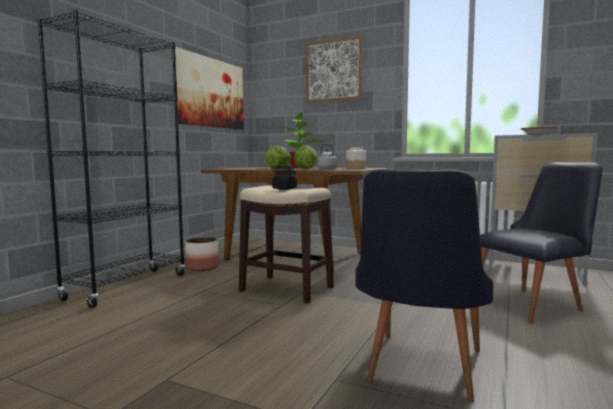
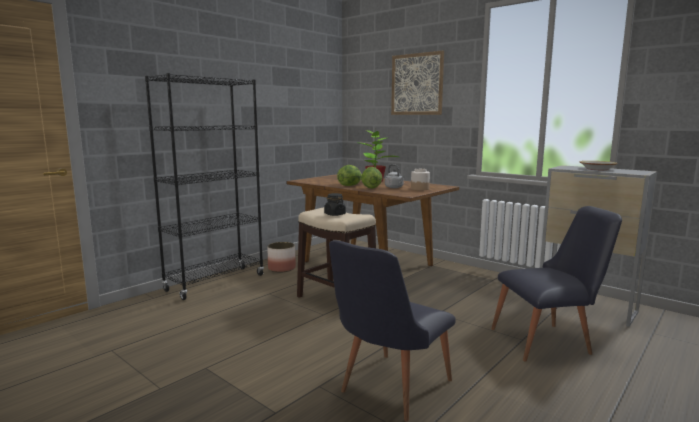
camera: 15 degrees right, 5 degrees up
(210, 93) = (301, 108): picture -> none

